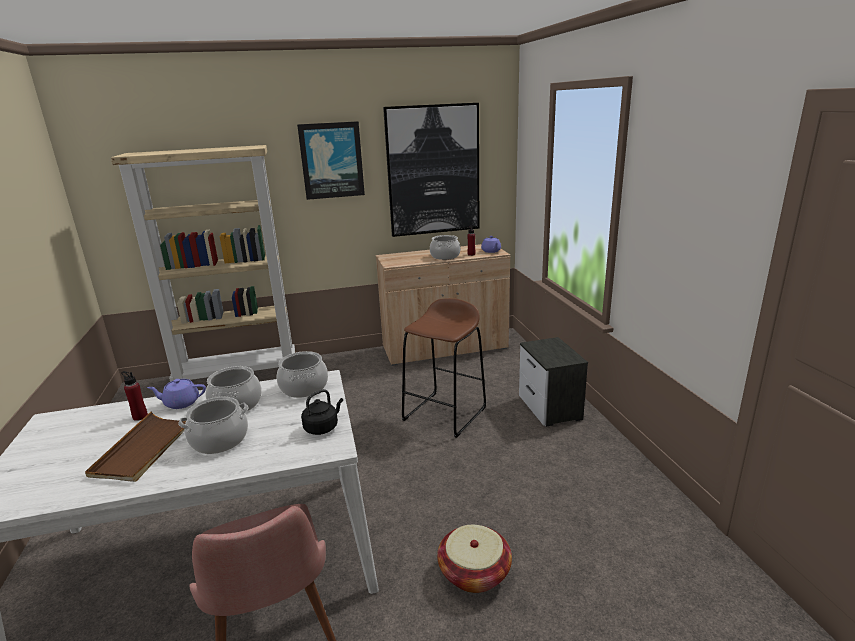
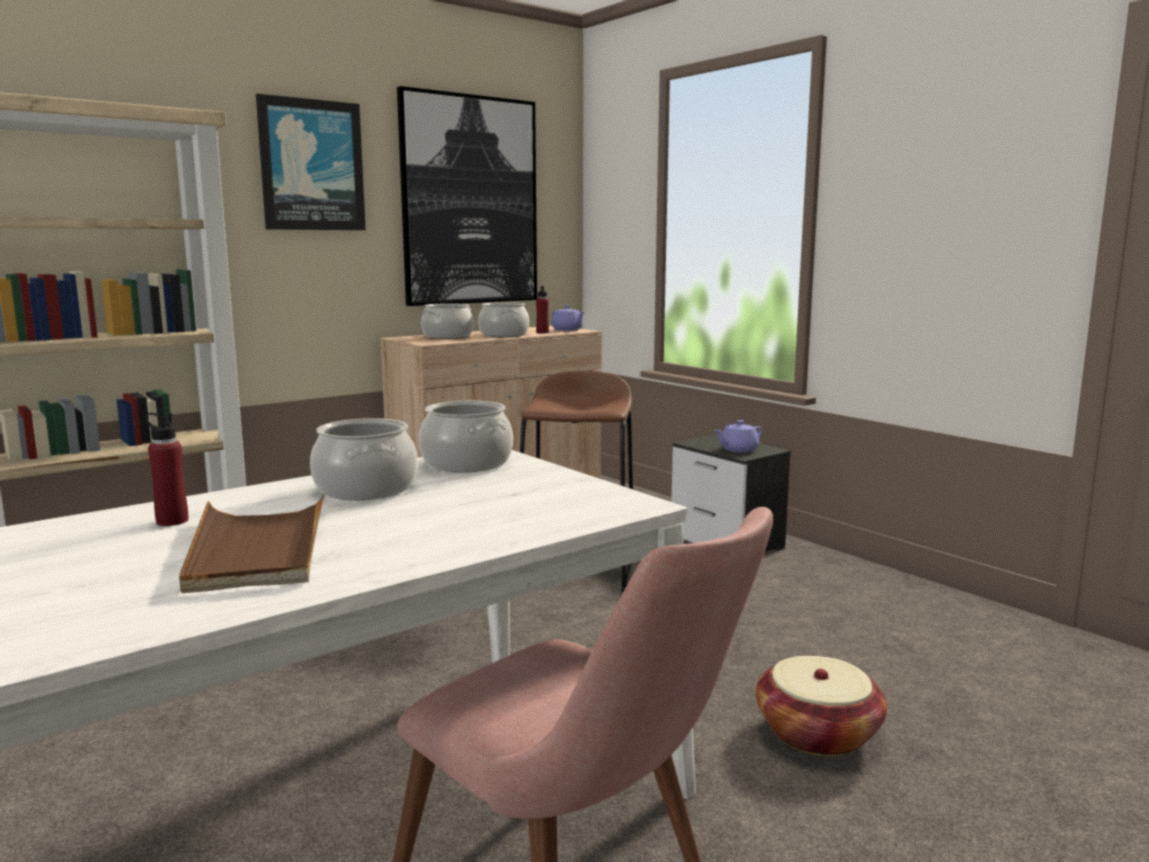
camera: 25 degrees left, 10 degrees down
(181, 403) = (240, 499): purple teapot -> purple teapot (738, 450)
(219, 440) = (405, 523): cooking pot -> cooking pot (448, 336)
(323, 427) = (577, 491): black kettle -> none

